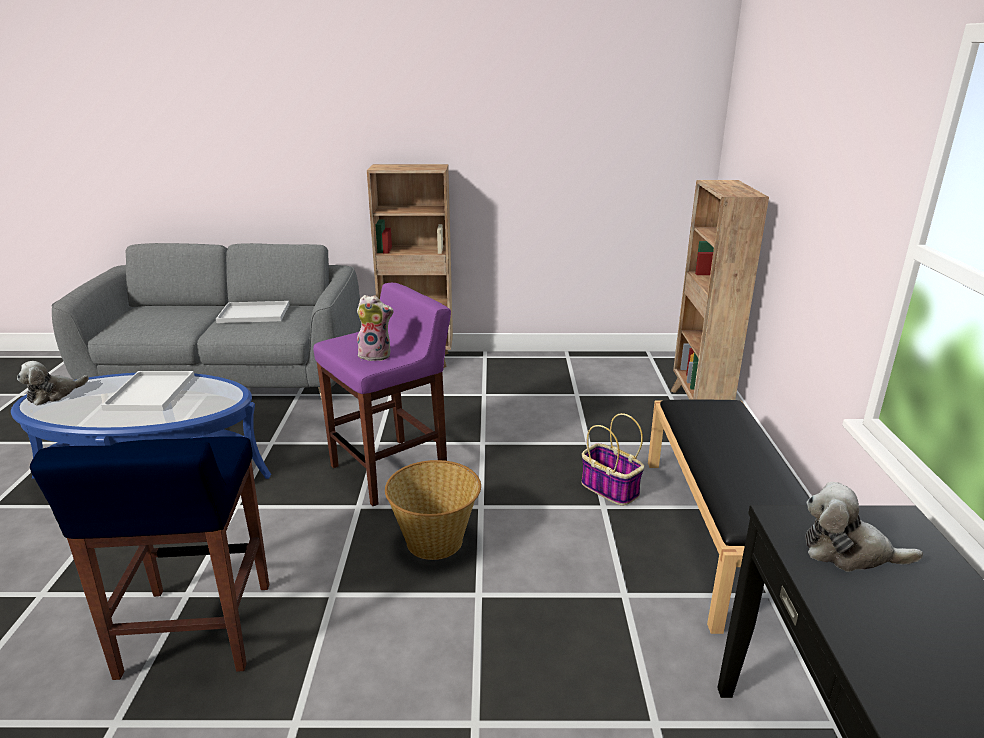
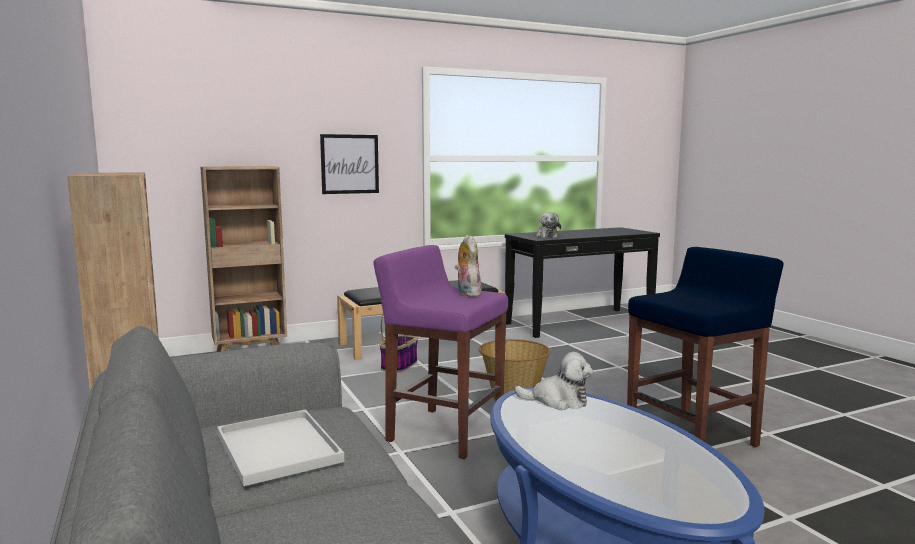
camera: 115 degrees left, 15 degrees down
(54, 394) = (687, 502): plush toy -> plush toy (558, 401)
(150, 391) = (578, 438): white tray -> none
(832, 221) = (350, 164): none -> picture

